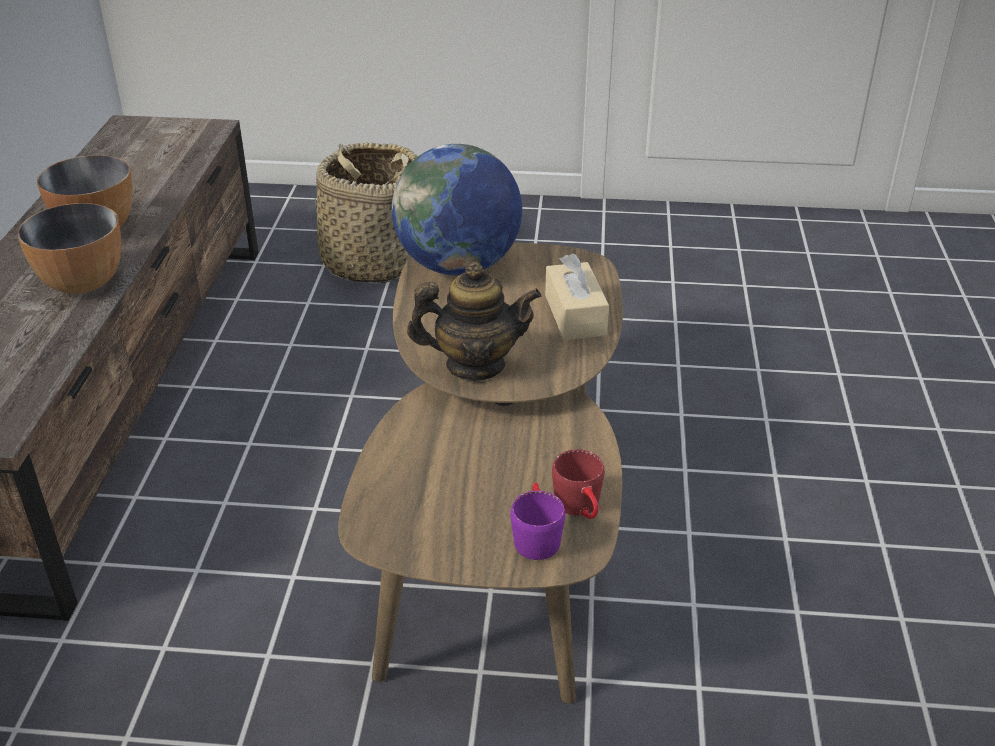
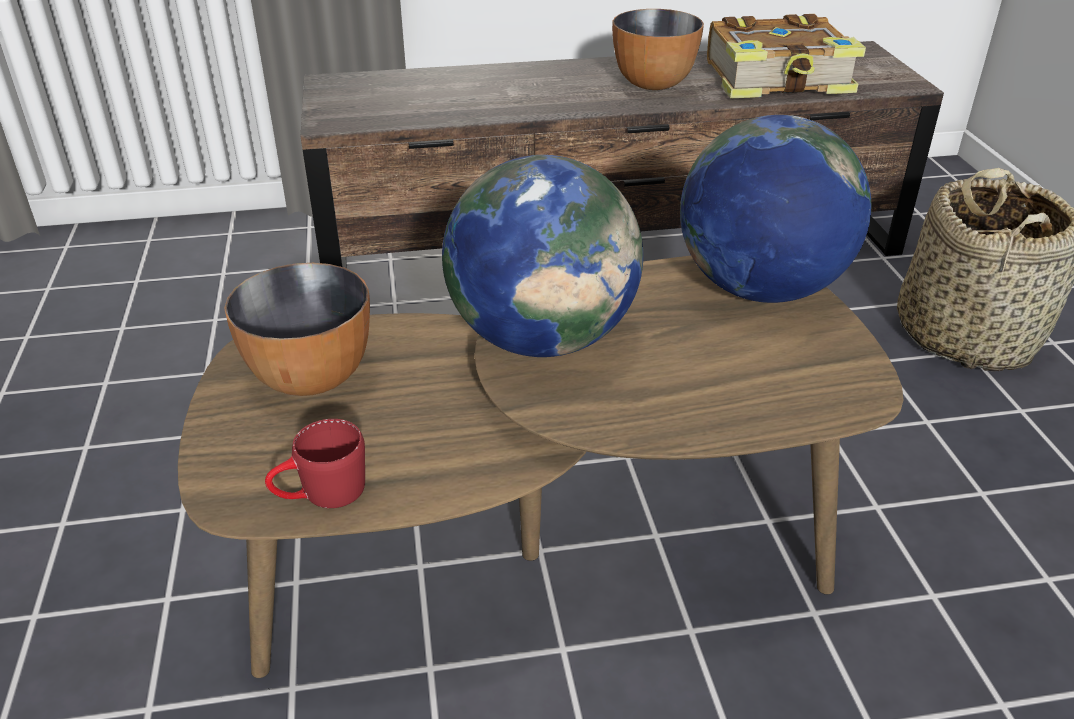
camera: 75 degrees right, 0 degrees up
(83, 283) = (560, 99): bowl -> bowl (312, 377)
(150, 172) = (779, 80): none -> book
(475, 365) = (542, 338): teapot -> globe
(535, 535) = (266, 462): purple mug -> none
(575, 315) = (707, 403): beige tissue box -> none

